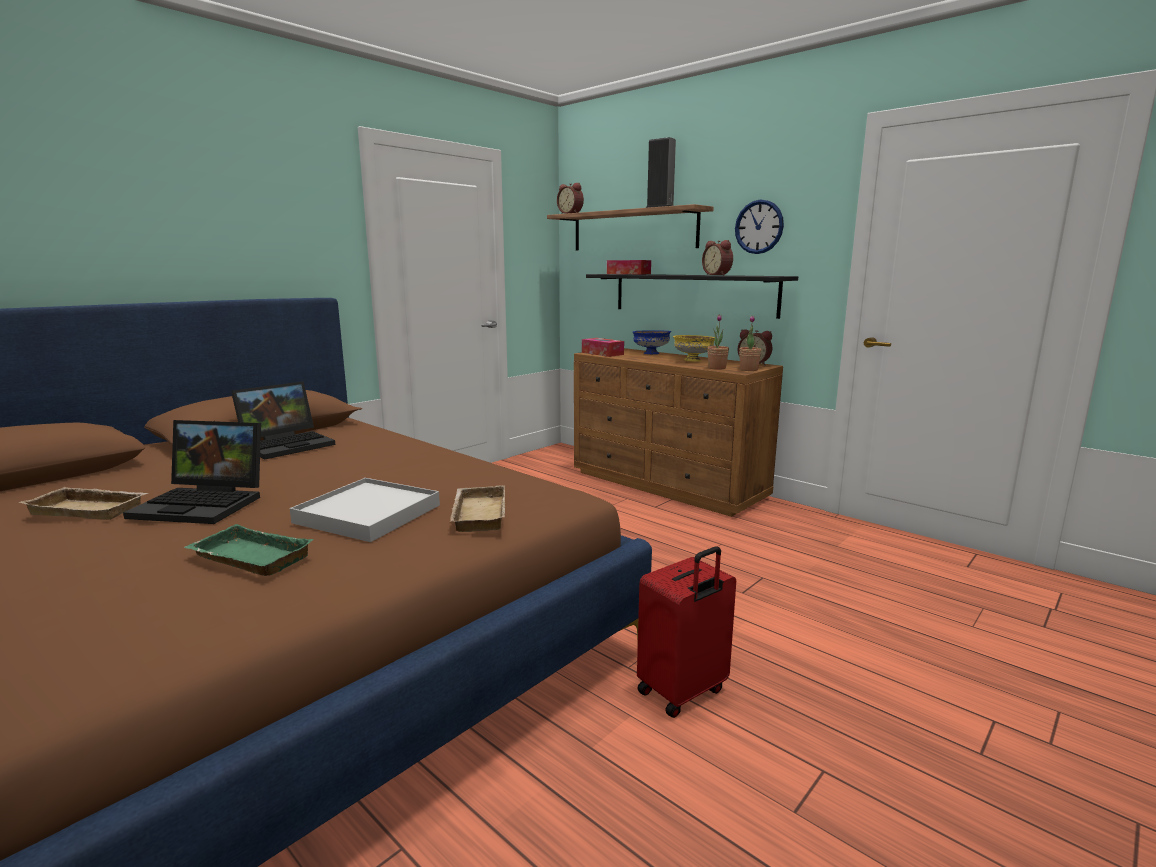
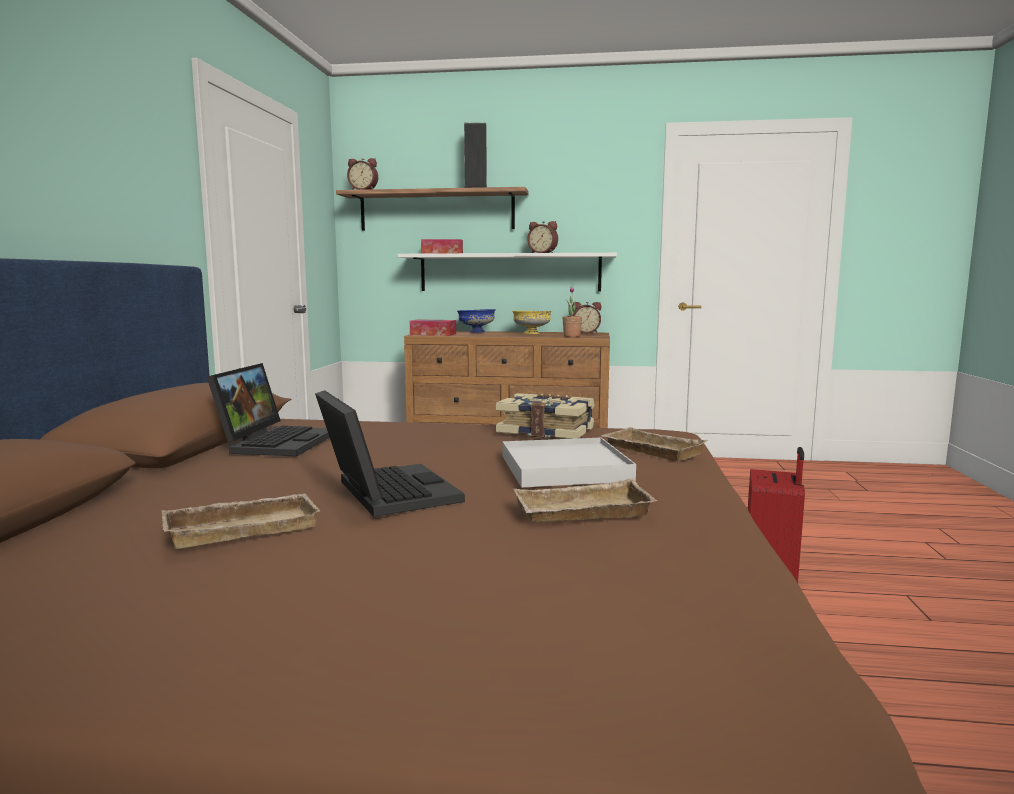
camera: 35 degrees left, 5 degrees down
(206, 503) = (384, 492): laptop -> laptop turned 90 degrees counterclockwise
(247, 558) = (581, 513): green tray -> beige tray
(469, 472) = (546, 431): none -> book
(692, 294) = (509, 272): black shelf -> white shelf
(748, 369) = (598, 335): potted plant -> none
(759, 227) = (575, 211): wall clock -> none

